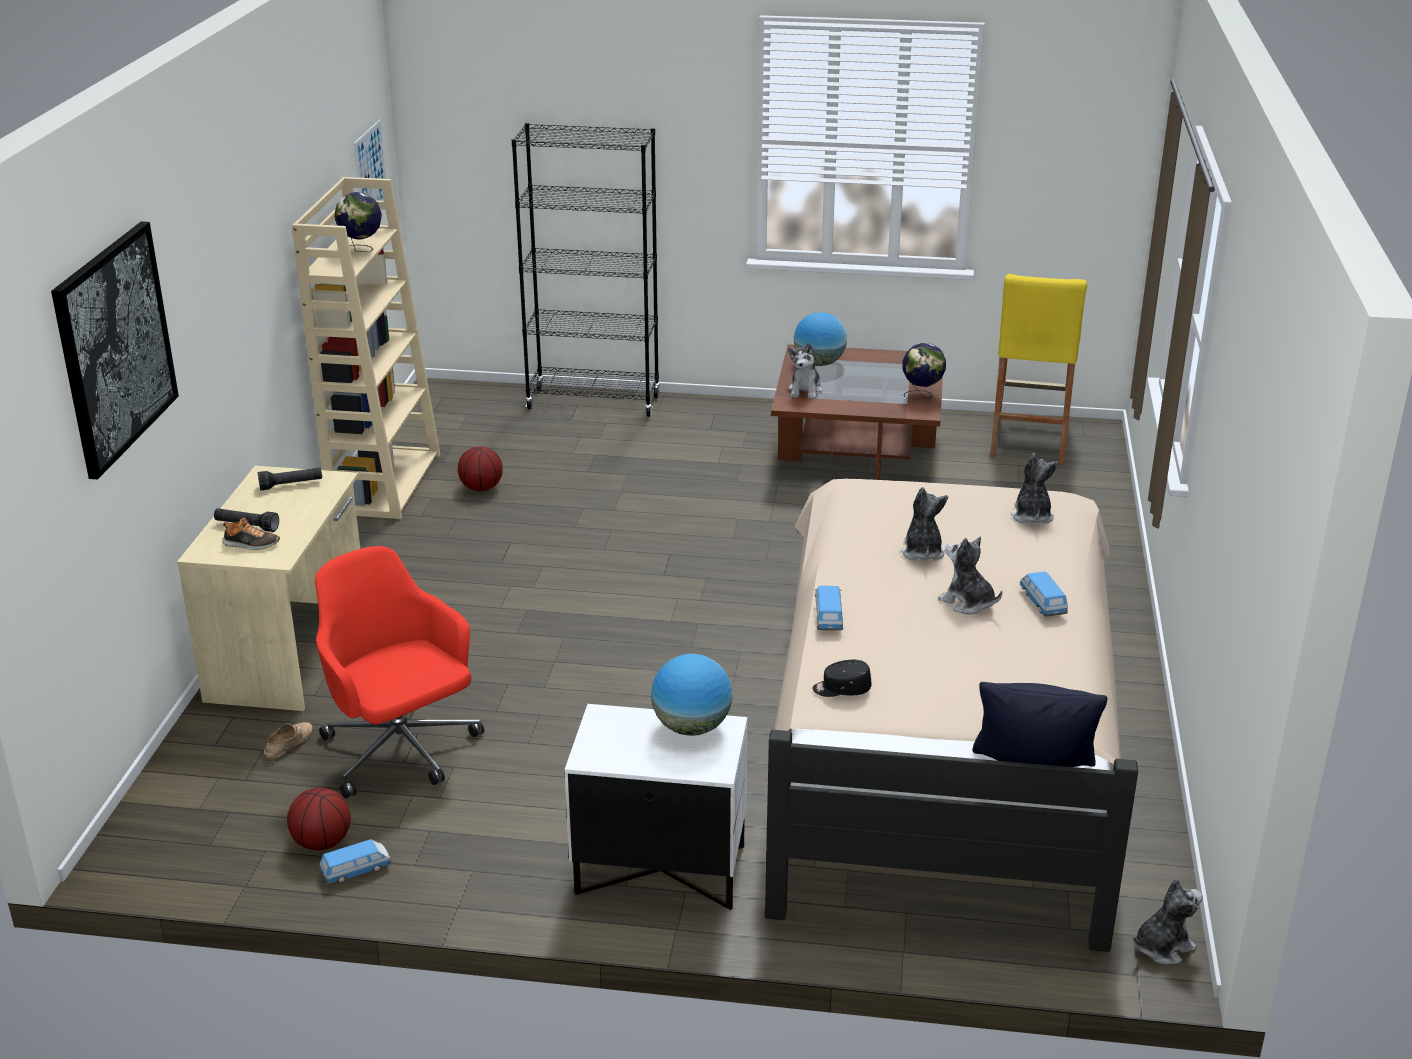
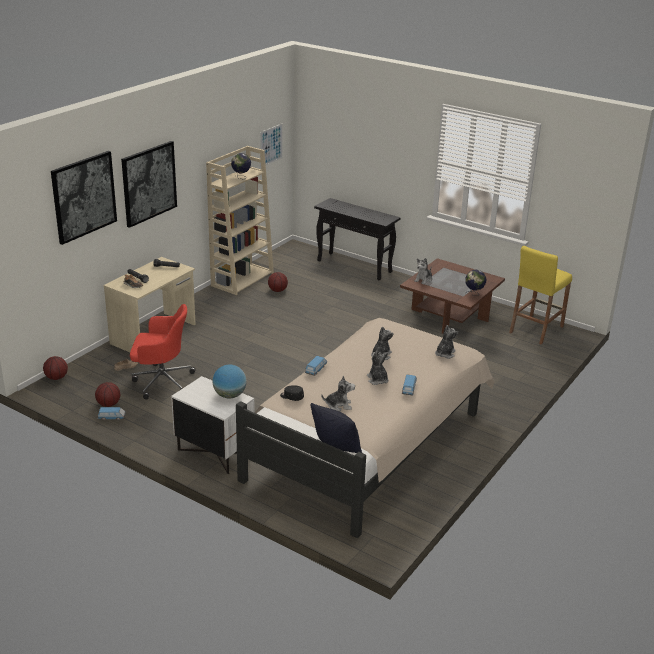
camera: 25 degrees right, 0 degrees up
(137, 820) = (56, 377): none -> basketball
(212, 292) = (149, 183): none -> picture
(401, 751) = (161, 381): red office chair -> red office chair turned 105 degrees clockwise
(594, 403) = (355, 266): black bookcase -> black console table
(819, 363) = (442, 269): globe -> none
(1162, 947) = (381, 544): plush toy -> plush toy (338, 405)

